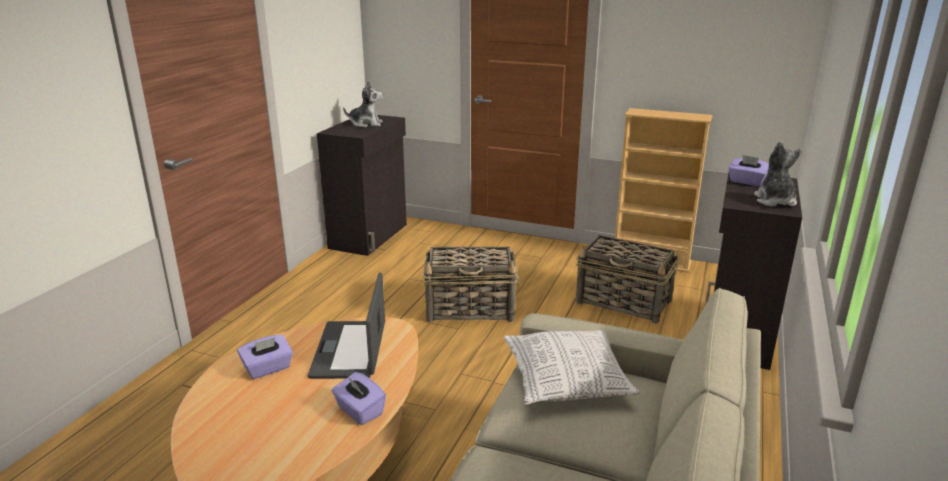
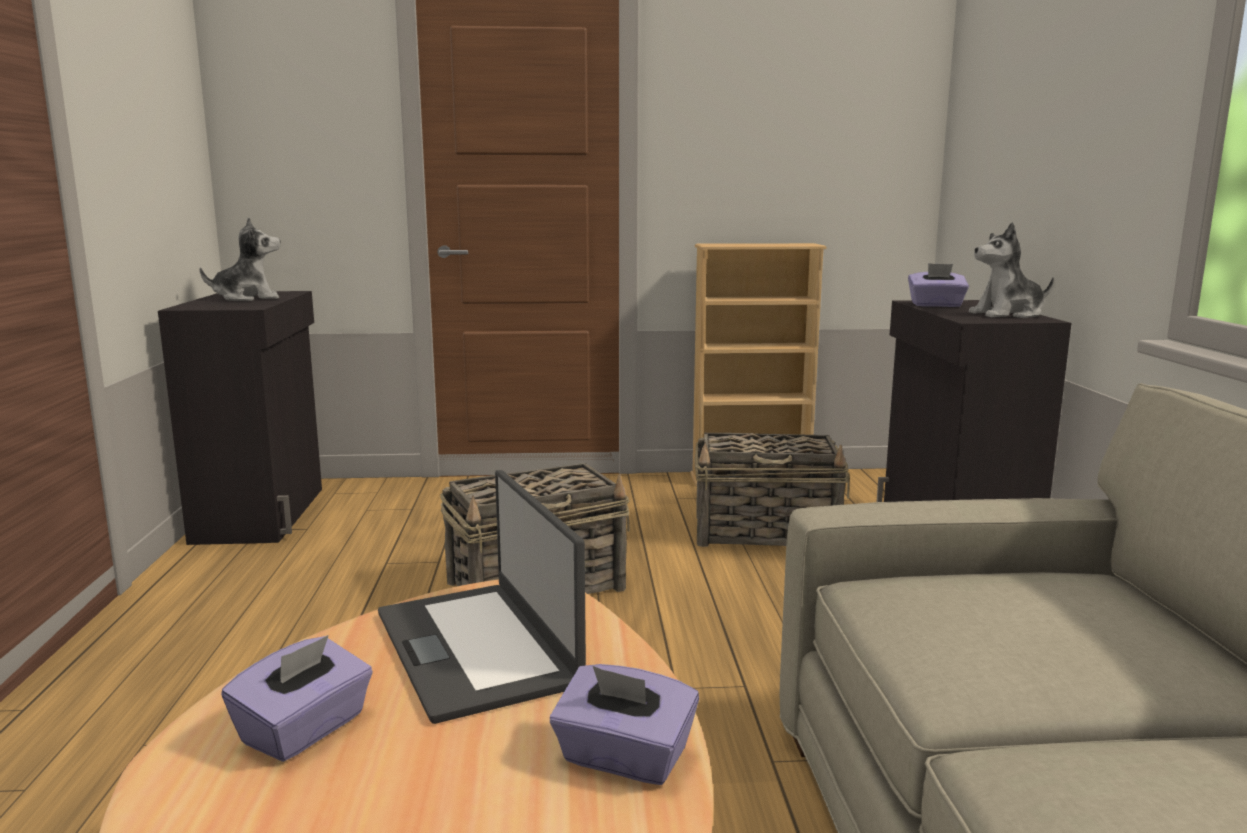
camera: 25 degrees left, 10 degrees down
(566, 381) = (962, 599): pillow -> none
(775, 201) = (1008, 314): plush toy -> plush toy turned 75 degrees counterclockwise

